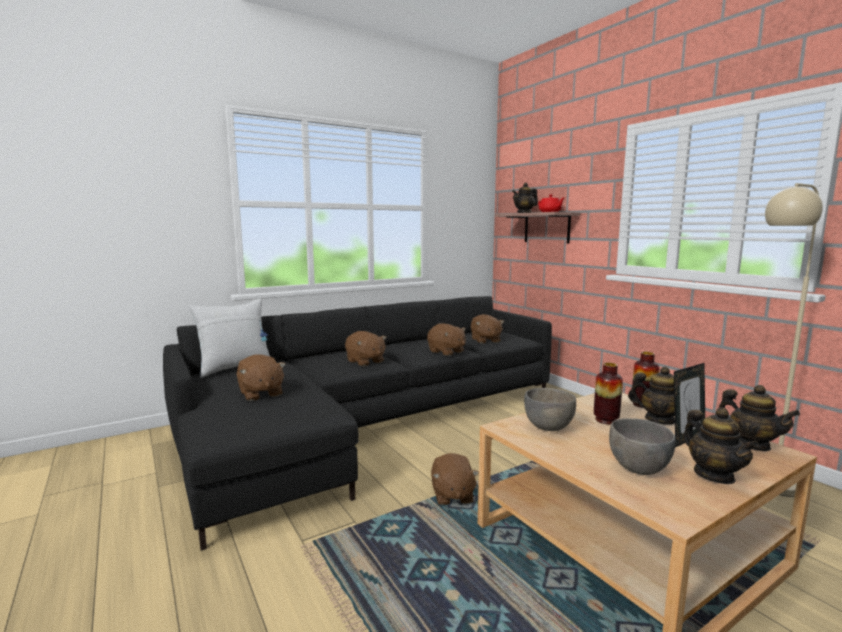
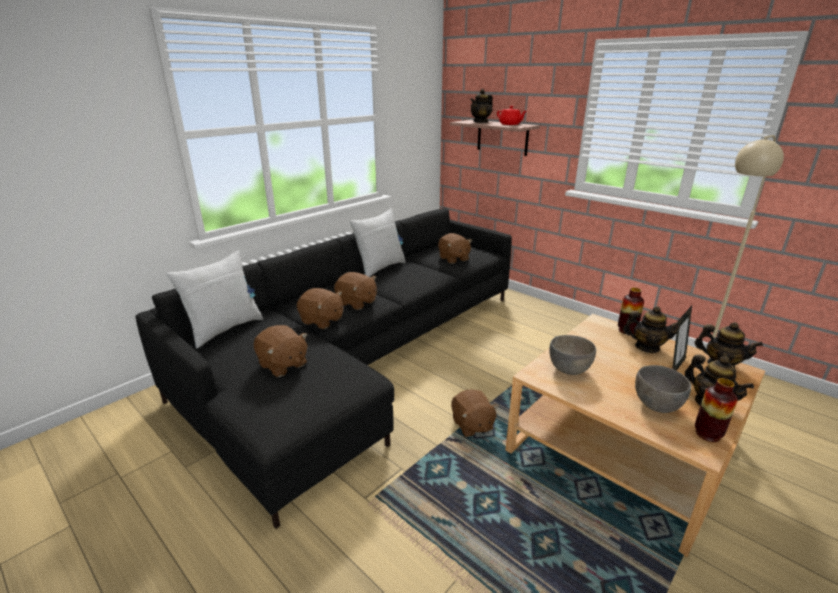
camera: 15 degrees left, 15 degrees up
(407, 342) = (380, 268): none -> grey pillow
(446, 352) = (426, 279): brown plush toy -> brown plush toy (322, 321)
(606, 420) = (608, 354): vase -> vase (707, 434)

